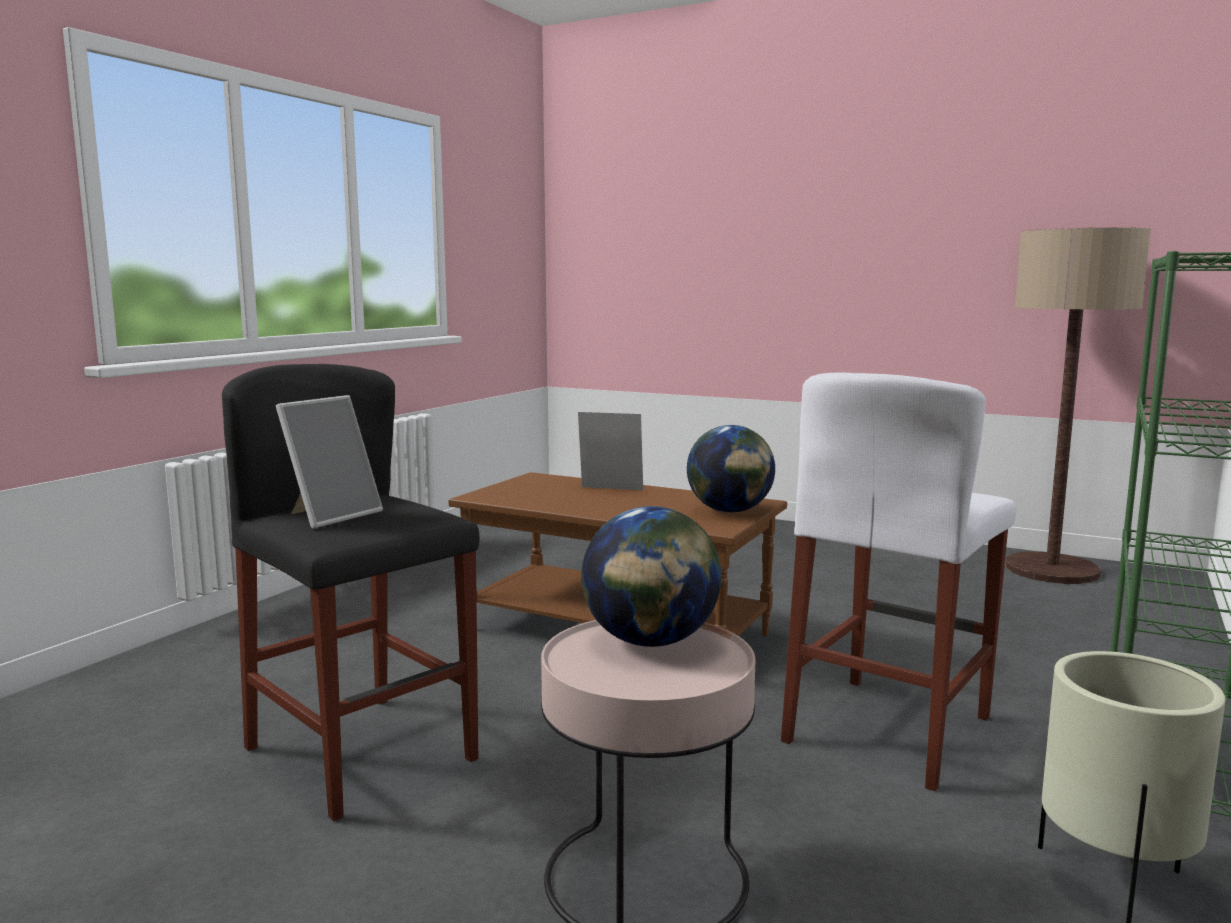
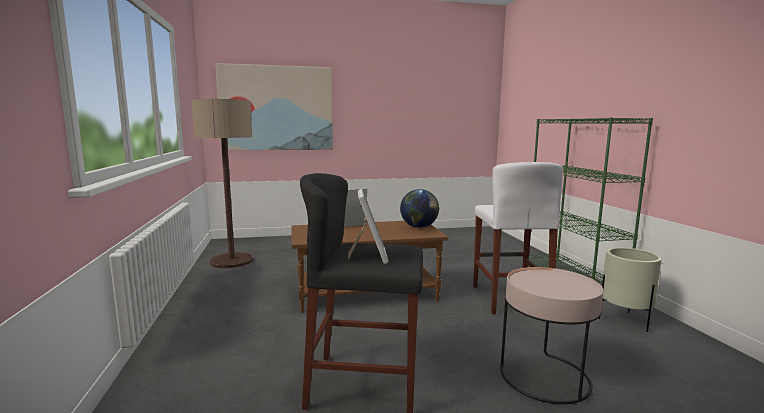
camera: 40 degrees left, 0 degrees up
(651, 641) = (539, 278): globe -> none
(666, 248) = (276, 108): none -> picture
(1052, 570) = (456, 233): floor lamp -> floor lamp (232, 261)

